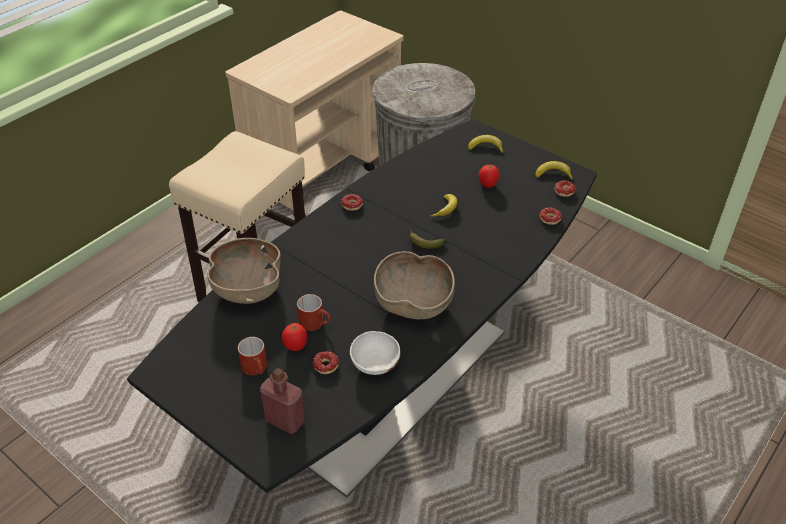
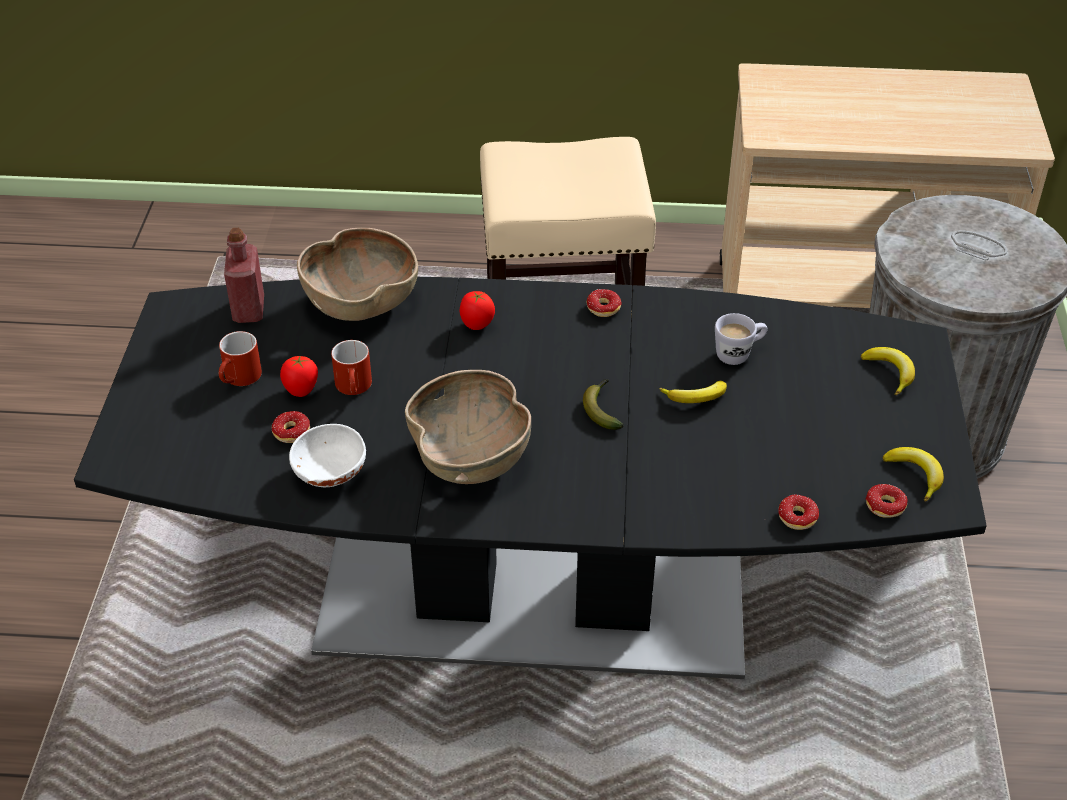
camera: 55 degrees right, 0 degrees up
(285, 421) = (179, 443): red bottle -> red bottle (249, 310)
(430, 181) = (739, 354): none -> white mug
(488, 185) = (800, 415): tomato -> tomato (477, 325)

